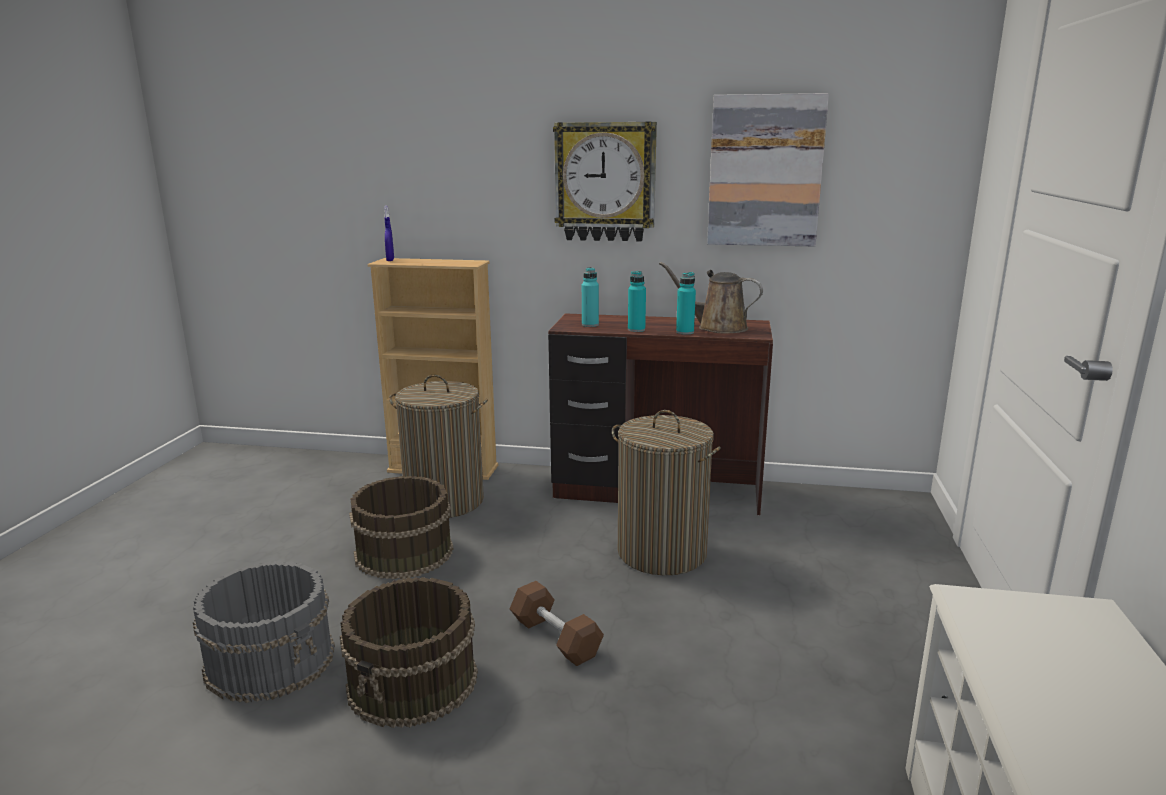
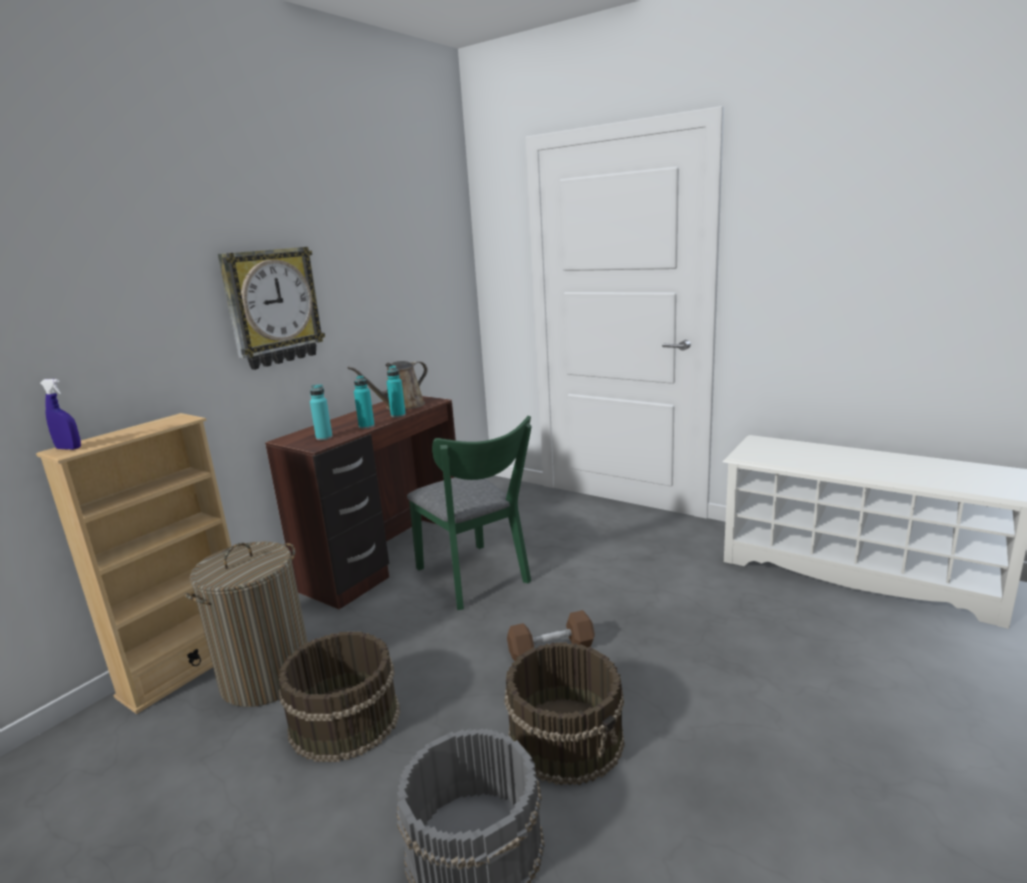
camera: 65 degrees left, 0 degrees up
(661, 552) = (476, 579): laundry basket -> green chair
(765, 171) = (379, 280): picture -> none

